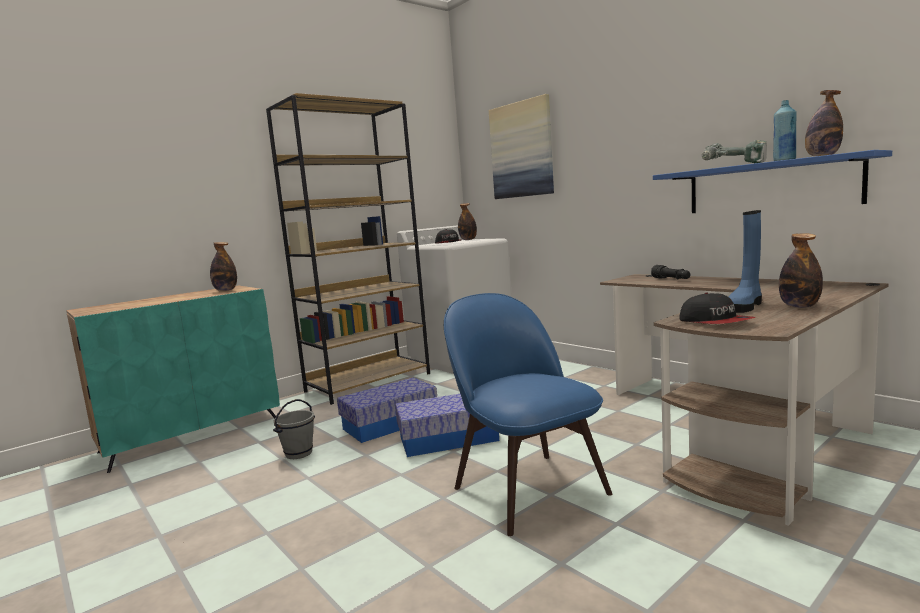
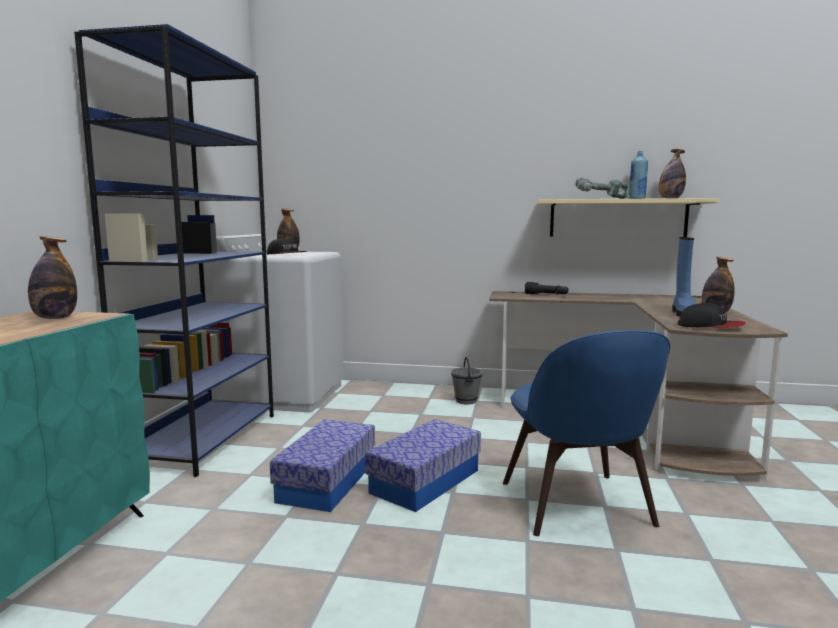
camera: 40 degrees left, 0 degrees up
(299, 454) = (266, 549): grey bucket -> grey bucket (466, 401)
(369, 382) = (204, 439): brown bookcase -> blue bookcase
(522, 150) = (355, 156): picture -> none
(526, 488) = (578, 506): blue chair -> blue chair turned 120 degrees counterclockwise
(770, 186) = (617, 218): blue shelf -> beige shelf

